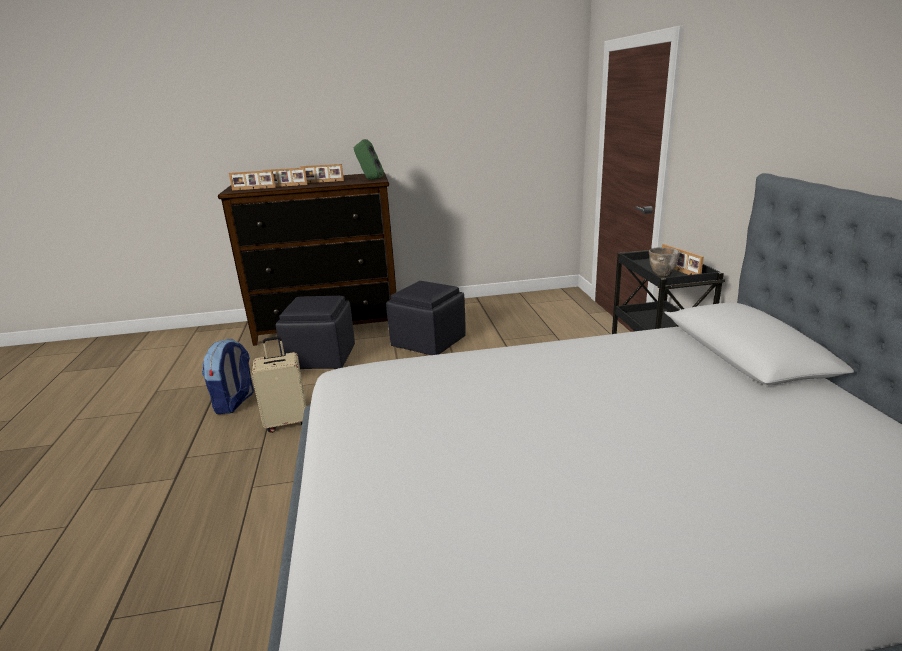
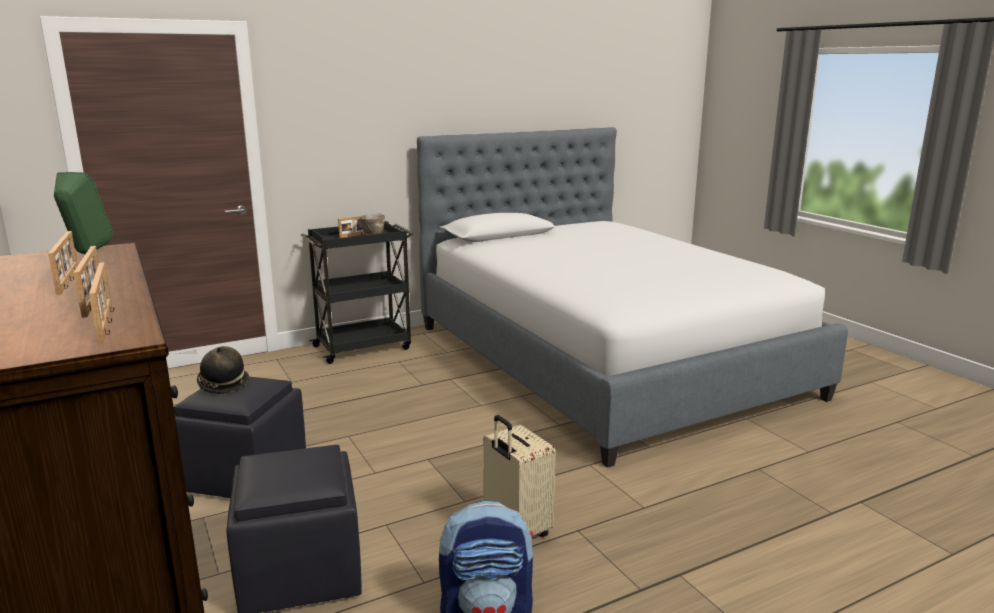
camera: 110 degrees left, 5 degrees down
(431, 285) = (223, 385): none -> hat

